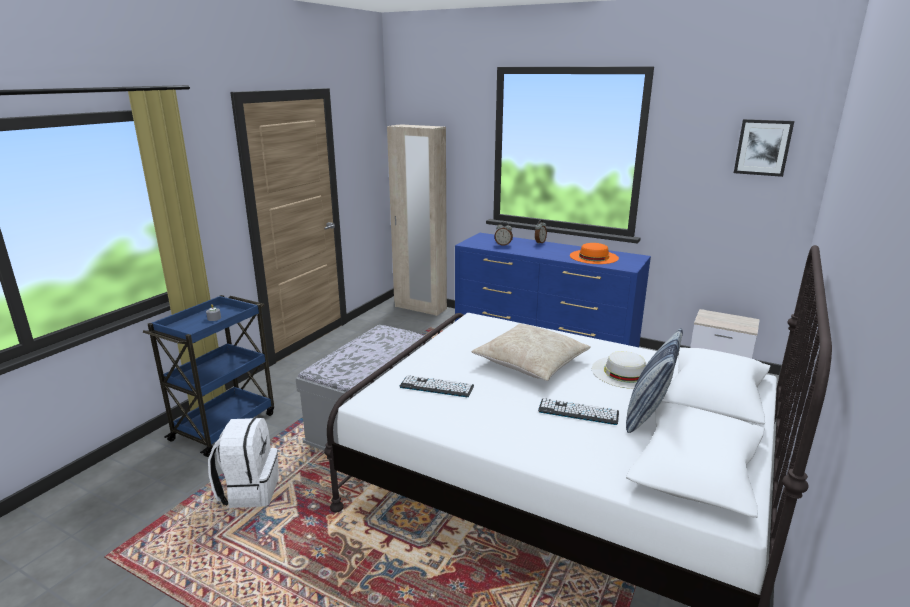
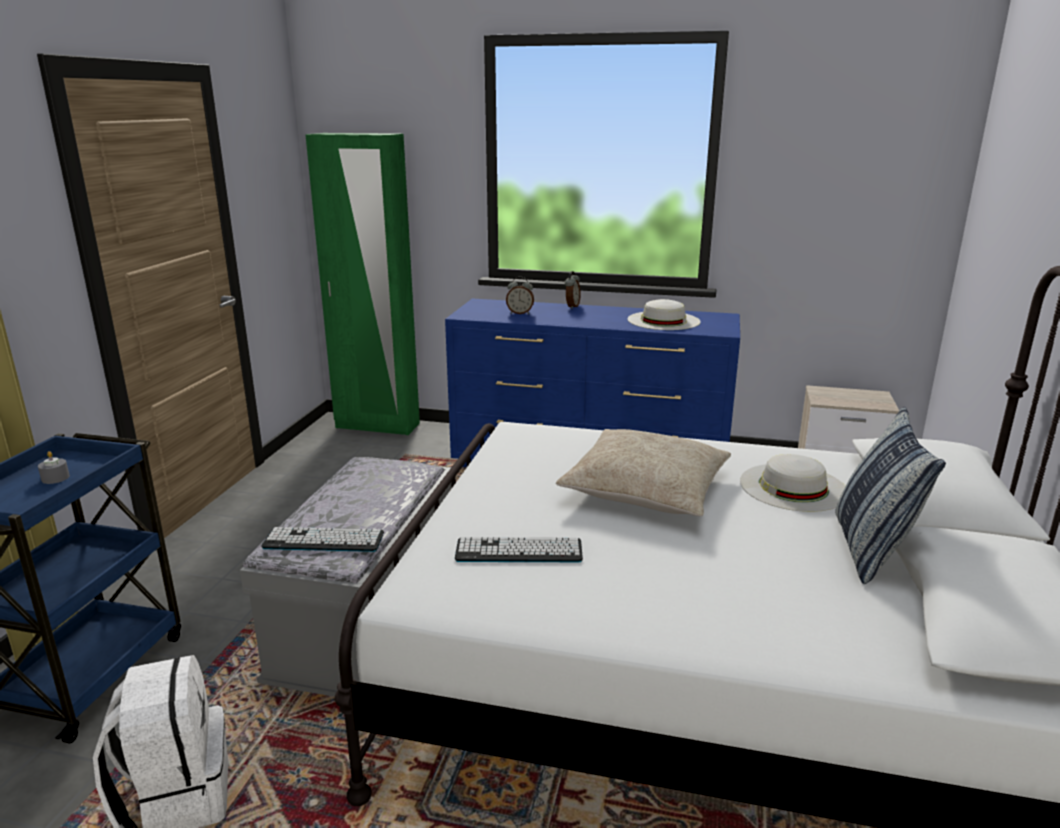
camera: 15 degrees left, 0 degrees up
(420, 308) = (377, 426): beige wardrobe -> green wardrobe
(578, 412) = (768, 561): keyboard -> keyboard (323, 541)
(593, 257) = (663, 320): orange hat -> white hat
(763, 147) = (887, 146): picture -> none

